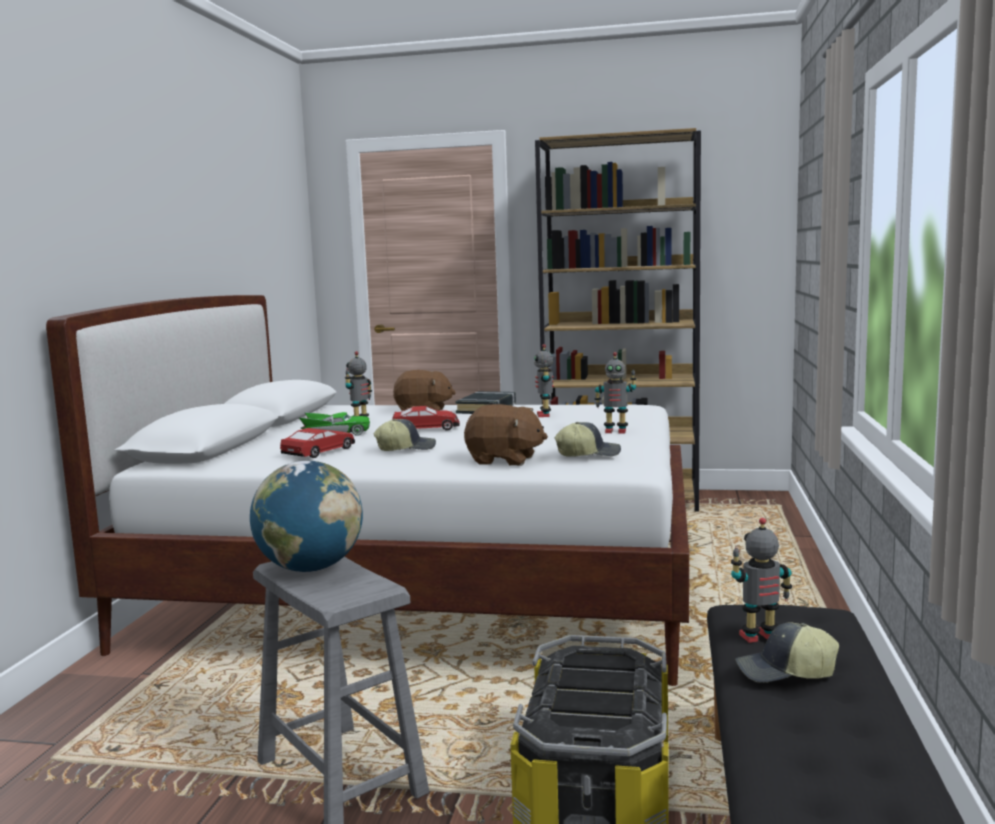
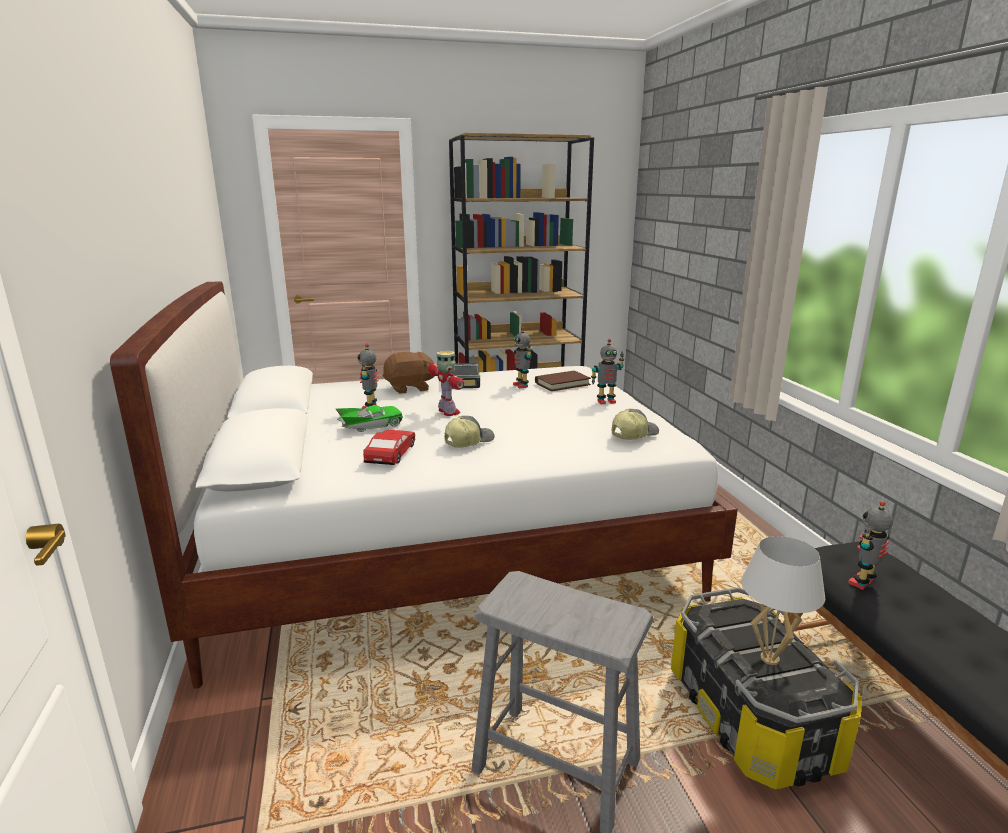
camera: 25 degrees left, 10 degrees up
(310, 568) = (535, 602): globe -> none
(426, 428) = (448, 412): toy car -> toy robot
(504, 460) = (574, 447): brown plush toy -> none
(589, 699) = (770, 658): none -> white table lamp
(593, 416) = (562, 384): none -> brown book
(785, 673) = (919, 615): cap -> none

